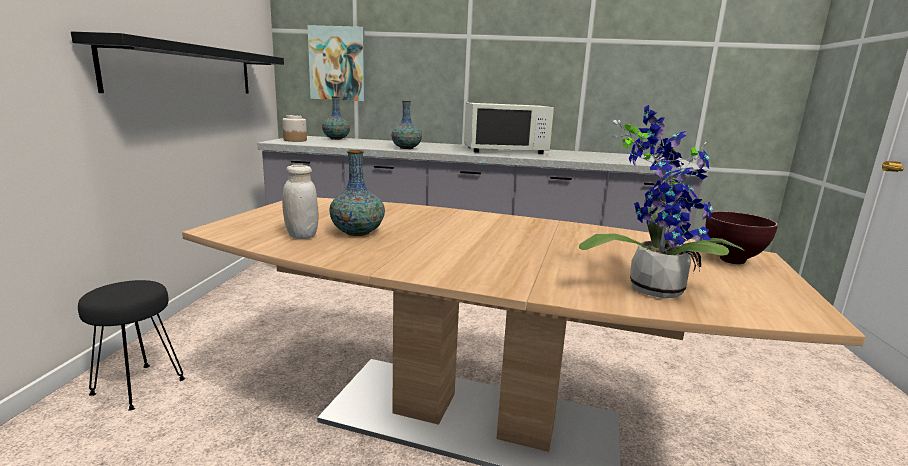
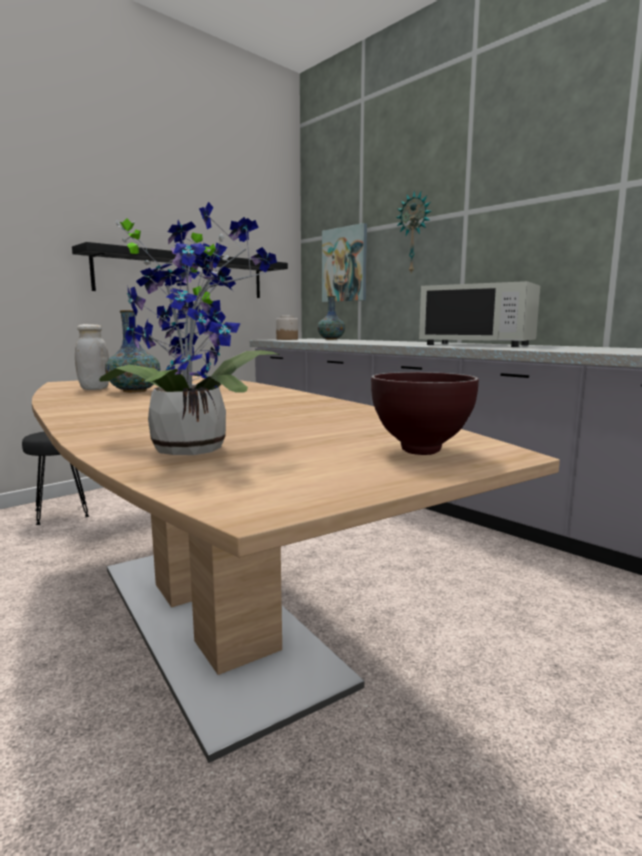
camera: 40 degrees right, 5 degrees down
(406, 148) = (363, 342): vase -> none
(419, 46) = (414, 233): none -> wall clock

